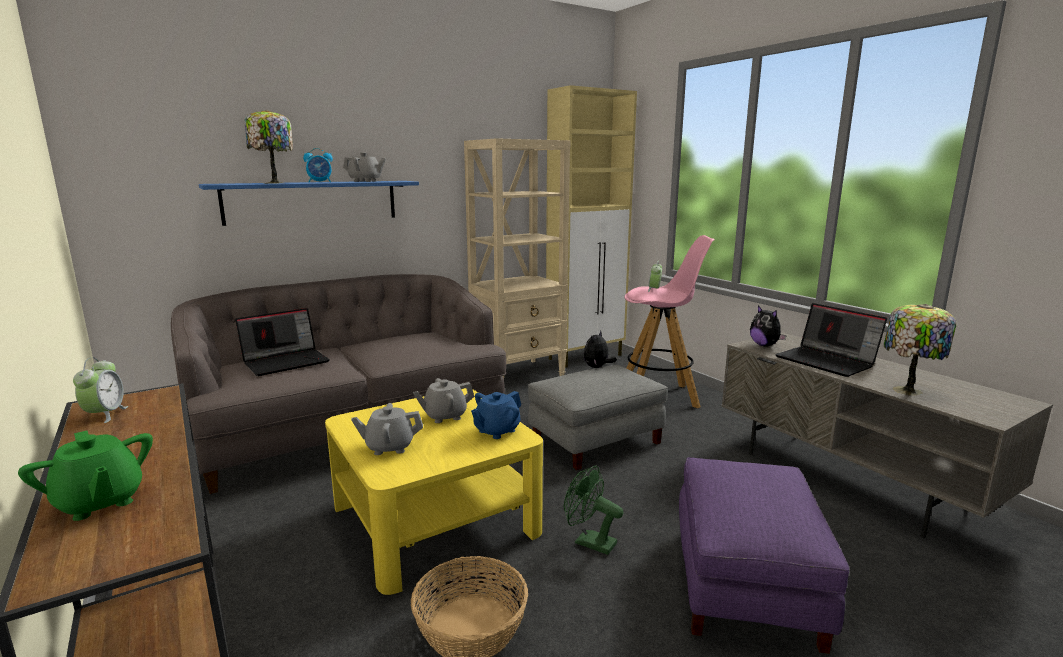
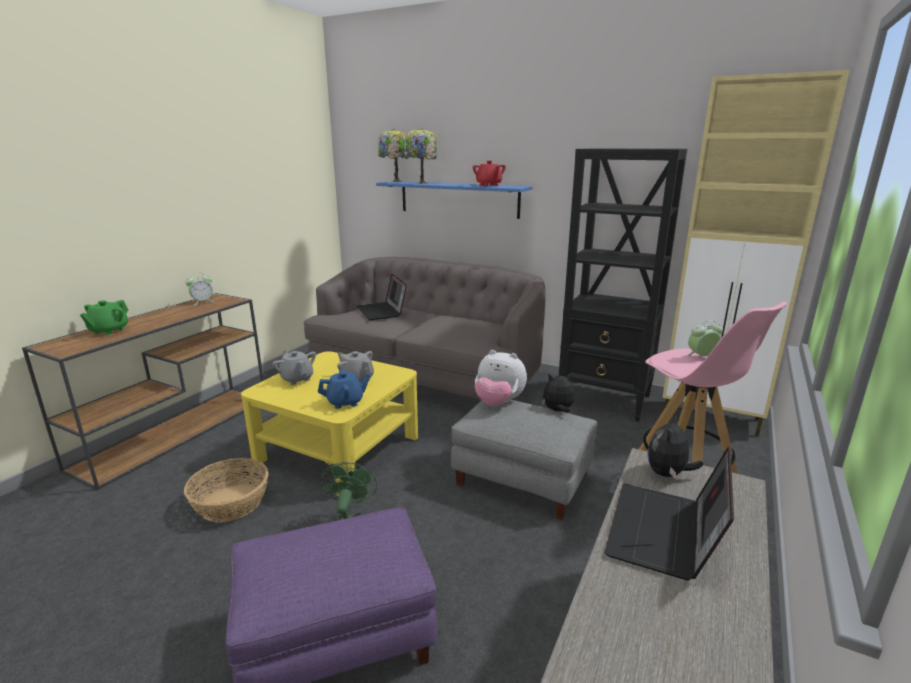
camera: 60 degrees right, 5 degrees up
(286, 361) = (382, 311): laptop -> laptop turned 45 degrees clockwise
(320, 182) = (455, 184): alarm clock -> none
(365, 181) = (488, 185): grey teapot -> red teapot
(496, 431) = (345, 402): blue teapot -> blue teapot turned 150 degrees clockwise
(519, 375) = (605, 400): beige bookcase -> black bookcase
(559, 381) = (498, 403): none -> plush toy
(907, 391) = (607, 626): table lamp -> table lamp (395, 181)

